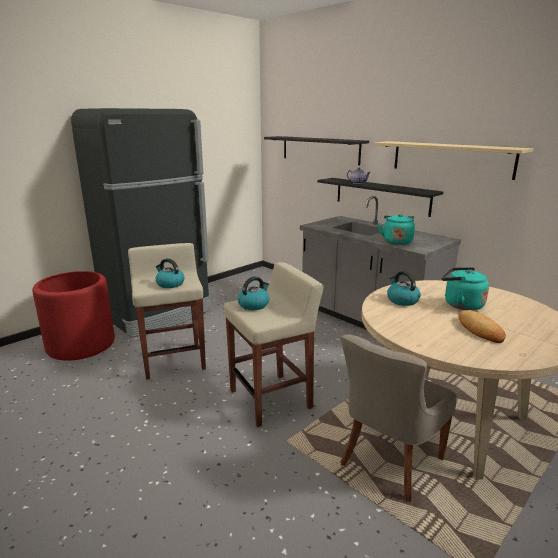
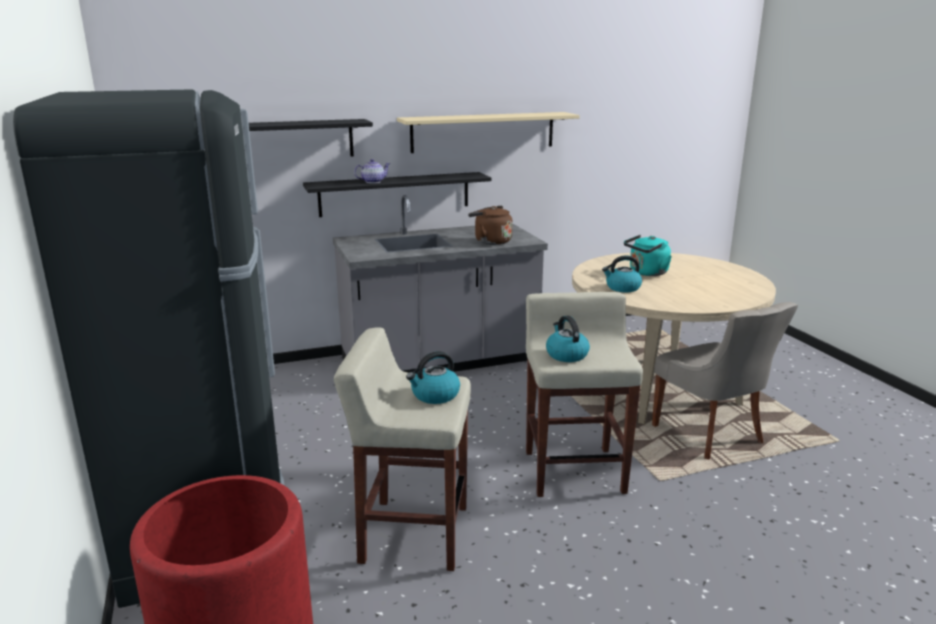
camera: 65 degrees left, 0 degrees up
(397, 241) = (490, 241): turquoise kettle -> brown kettle
(479, 330) = (703, 281): bread -> none

